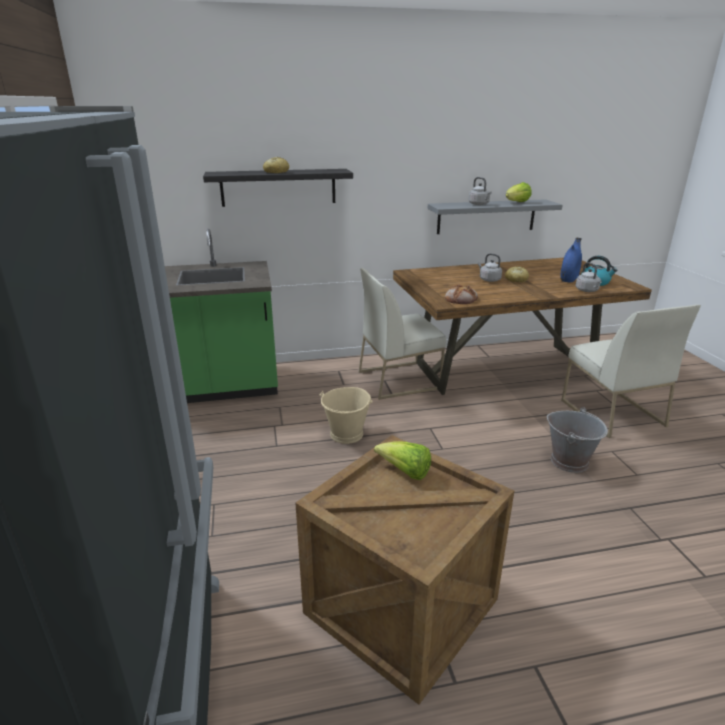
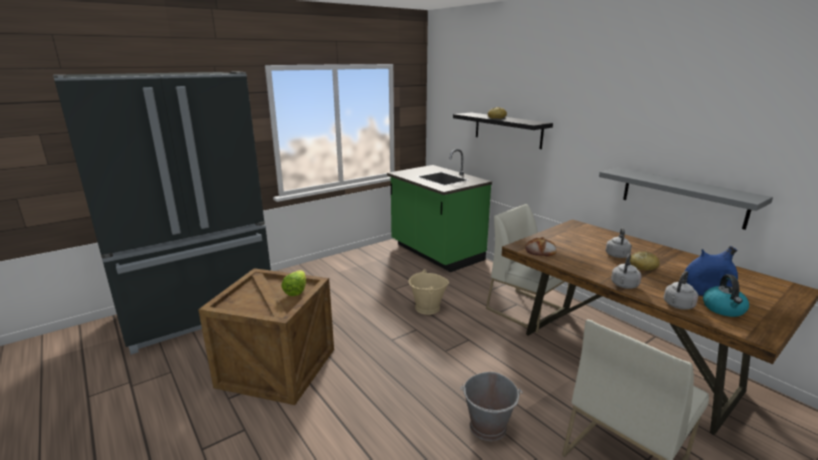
camera: 65 degrees right, 5 degrees down
(479, 204) = (657, 179): grey kettle -> grey kettle (624, 285)
(516, 202) = (708, 188): lettuce -> none

